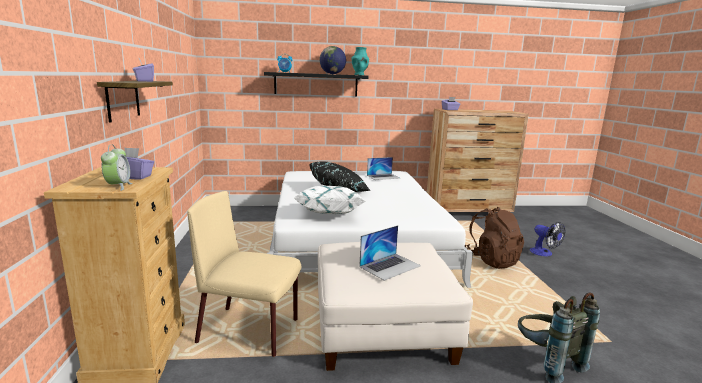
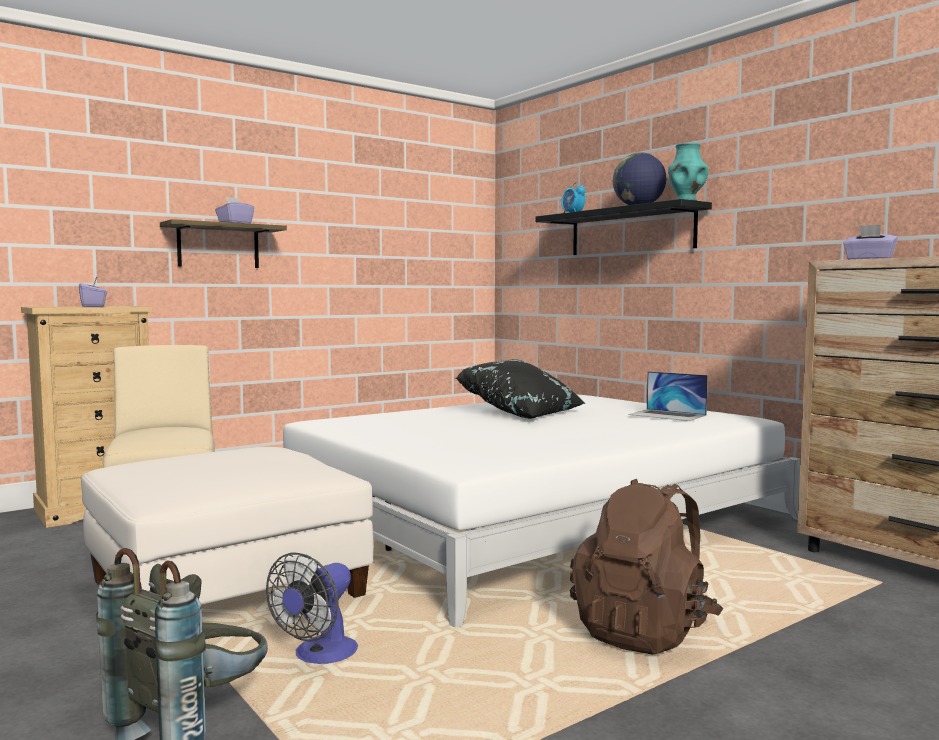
camera: 60 degrees right, 10 degrees down
(118, 186) = (50, 307): alarm clock -> none
(330, 214) = (382, 426): white pillow -> none
(390, 266) = (201, 466): laptop -> none
(544, 253) = (845, 694): fan -> fan (319, 656)

